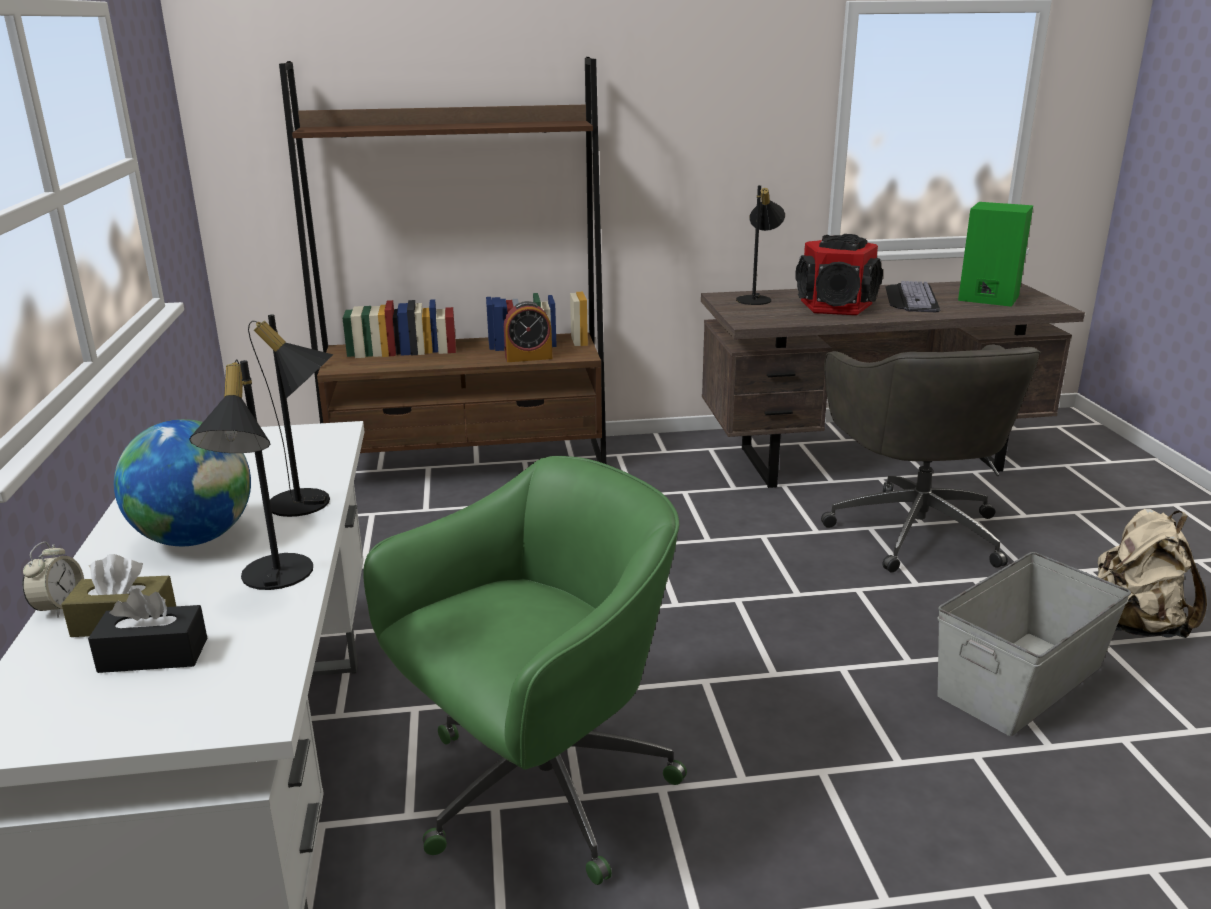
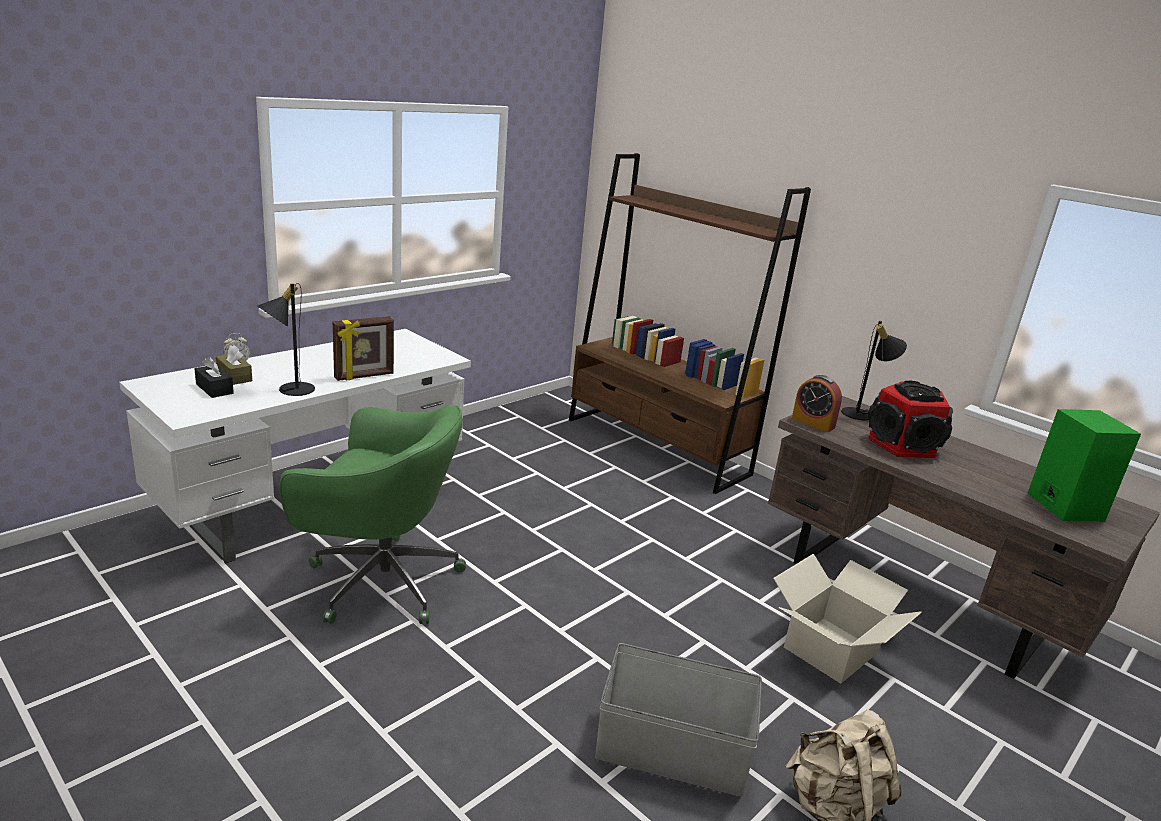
camera: 50 degrees right, 0 degrees up
(195, 538) = (311, 366): globe -> none
(309, 505) = (364, 376): black table lamp -> picture frame
(528, 357) = (691, 387): alarm clock -> alarm clock (813, 423)
(910, 297) = (990, 471): keyboard -> none
(914, 529) = (830, 649): grey office chair -> cardboard box

